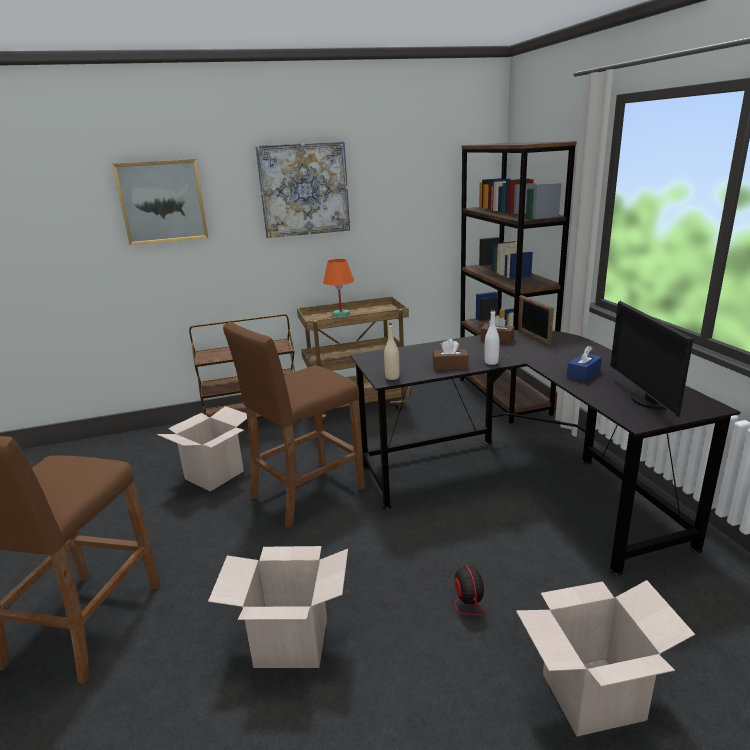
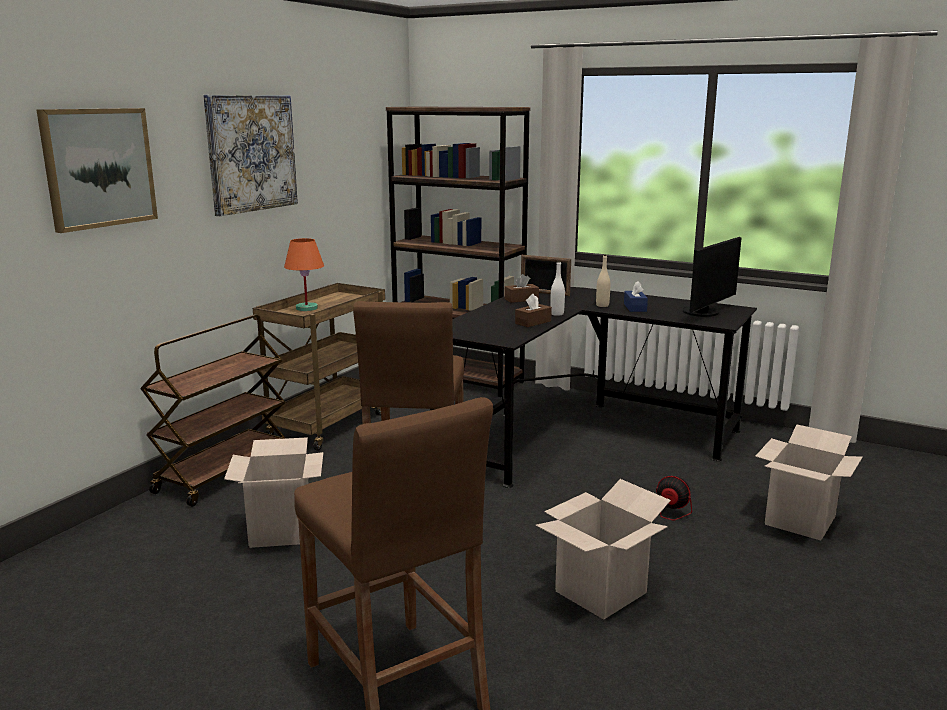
camera: 45 degrees left, 5 degrees down
(392, 377) = (508, 338): beige bottle -> beige bottle (602, 305)
(649, 400) = (704, 313): monitor -> monitor turned 90 degrees counterclockwise

